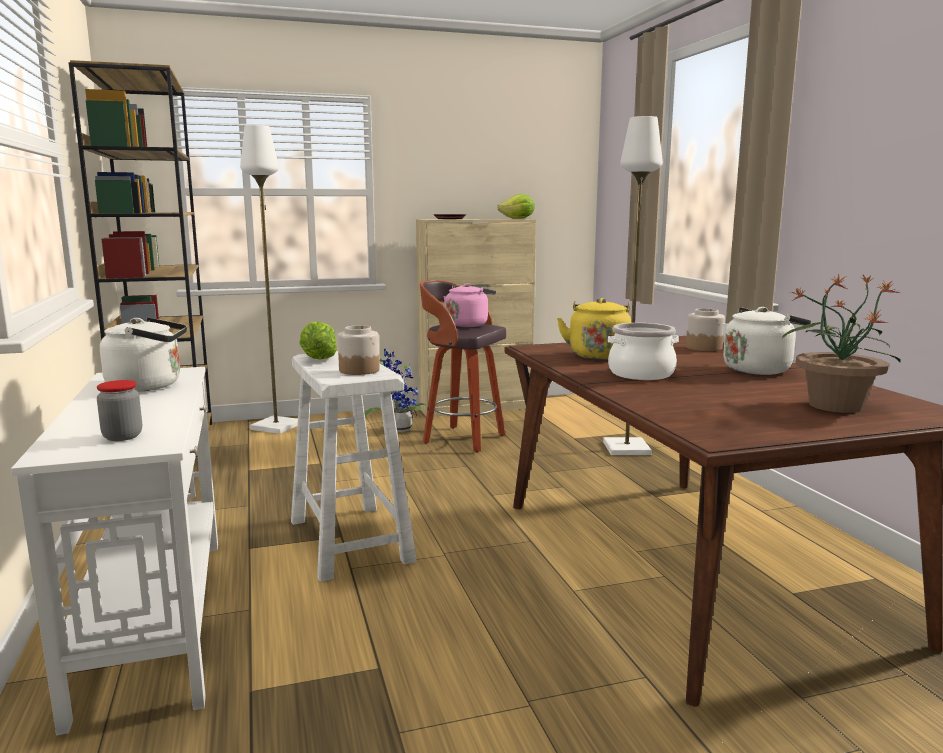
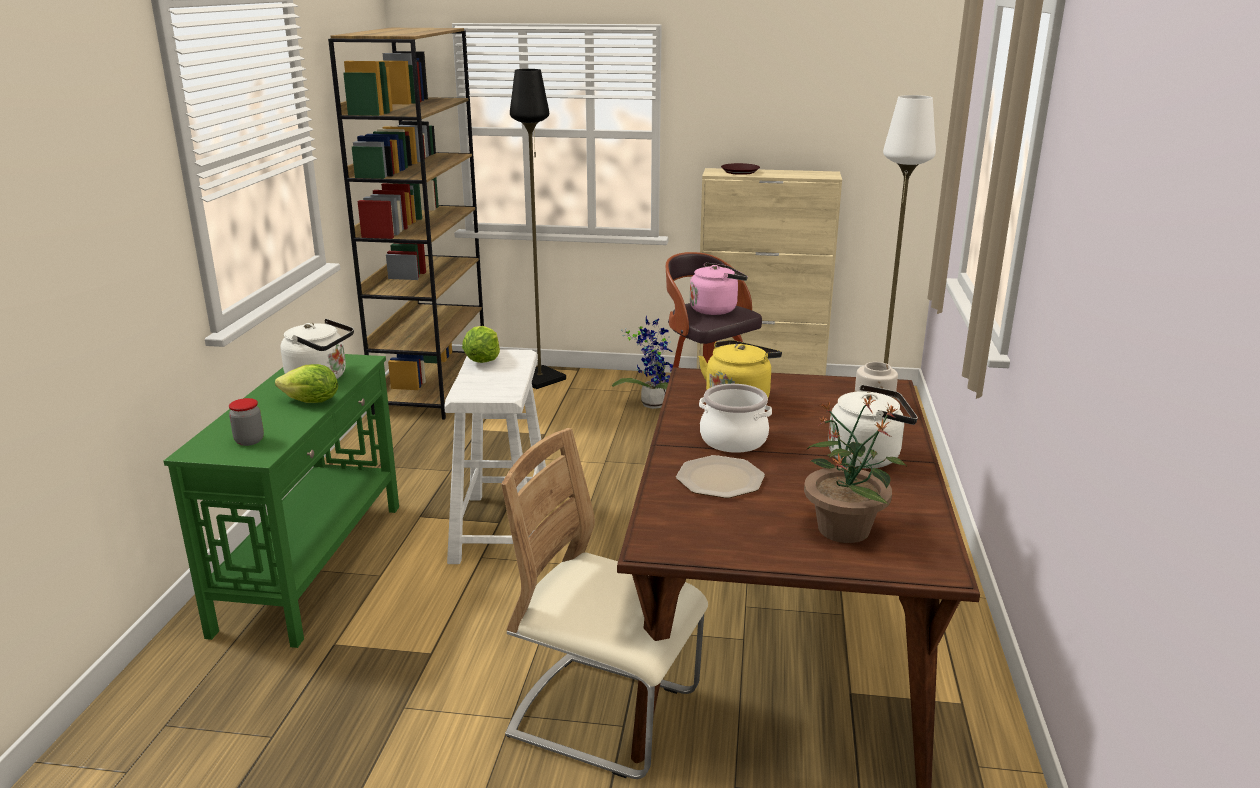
camera: 25 degrees right, 10 degrees up
(156, 618) = (314, 565): white console table -> green console table
(276, 426) = (539, 378): white floor lamp -> black floor lamp
(359, 370) = (496, 385): jar -> none
(518, 218) = (823, 176): lettuce -> lettuce (311, 402)
(619, 673) = (605, 716): none -> beige chair
(680, 394) = (720, 479): none -> plate

